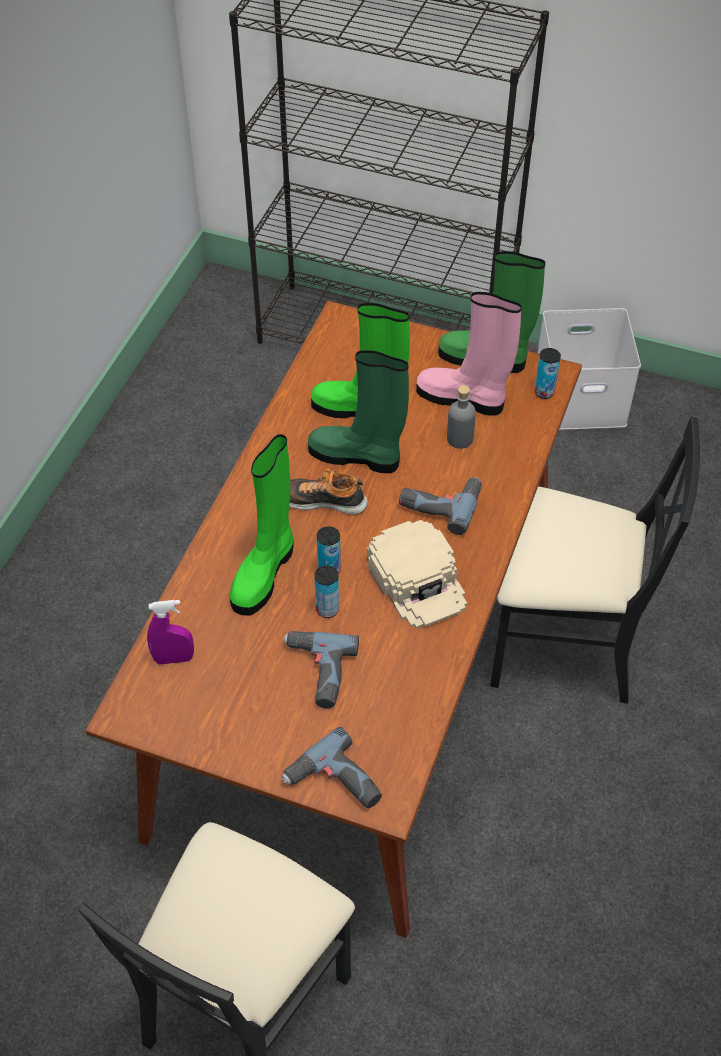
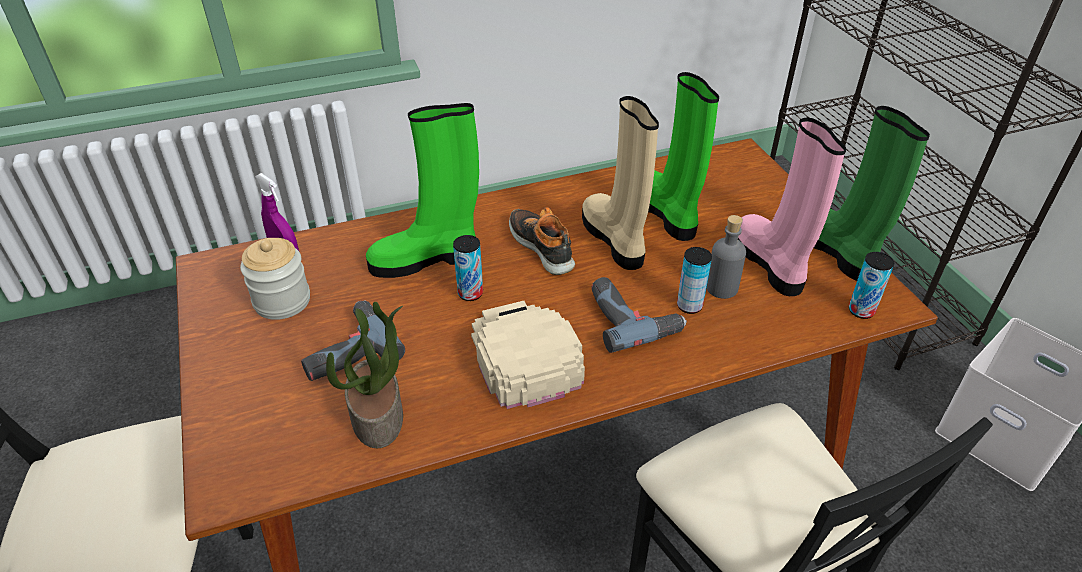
camera: 50 degrees right, 10 degrees down
(222, 685) = (282, 301): none -> jar
(327, 609) = (425, 316): can -> can (689, 306)
(334, 785) = (220, 436): power drill -> none
(357, 456) = (615, 240): green boot -> beige boot
(399, 687) = (378, 416): none -> potted plant
(418, 580) = (523, 355): beige cap -> beige cap turned 135 degrees clockwise

